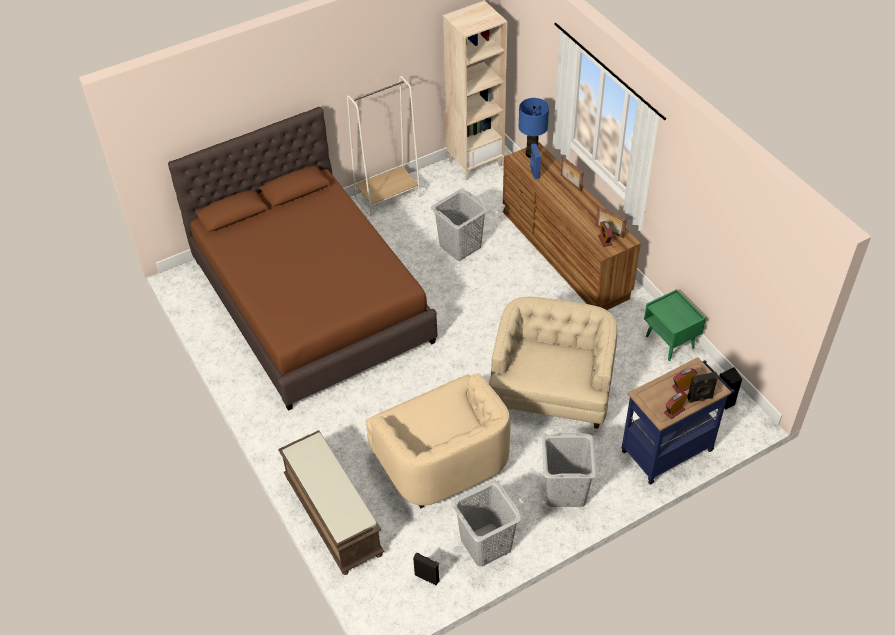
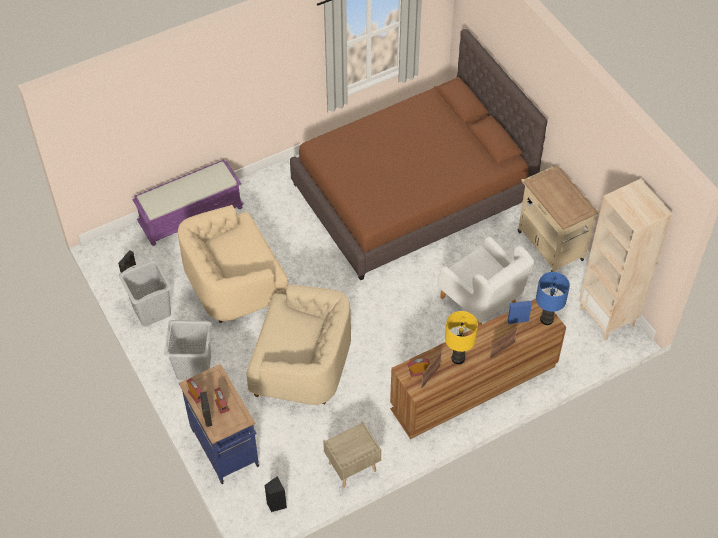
camera: 90 degrees right, 5 degrees up
(332, 516) = (191, 215): brown bench -> purple bench
(387, 197) = (549, 244): clothes rack -> beige cart
(460, 246) = (482, 302): grey laundry basket -> white armchair
(585, 212) = (458, 358): none -> yellow table lamp
(670, 342) = (352, 468): green nightstand -> beige nightstand

